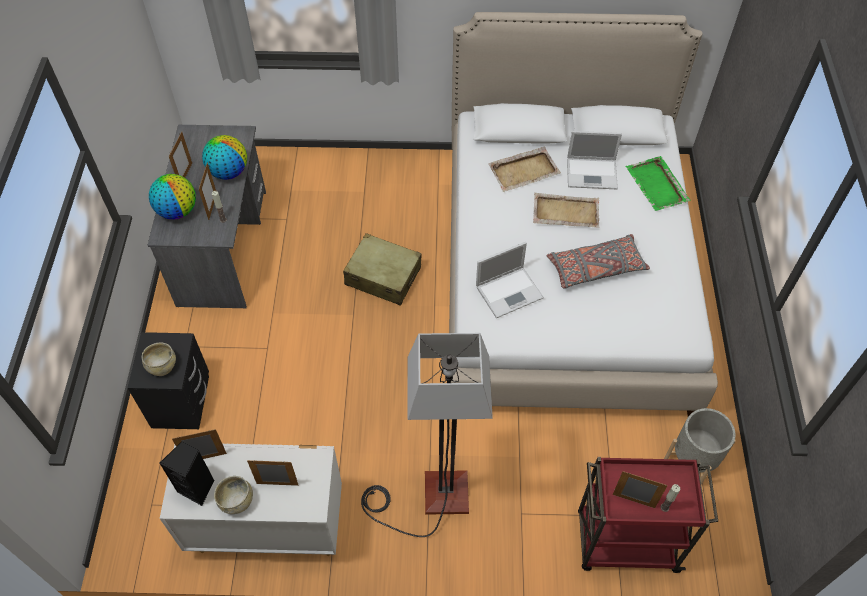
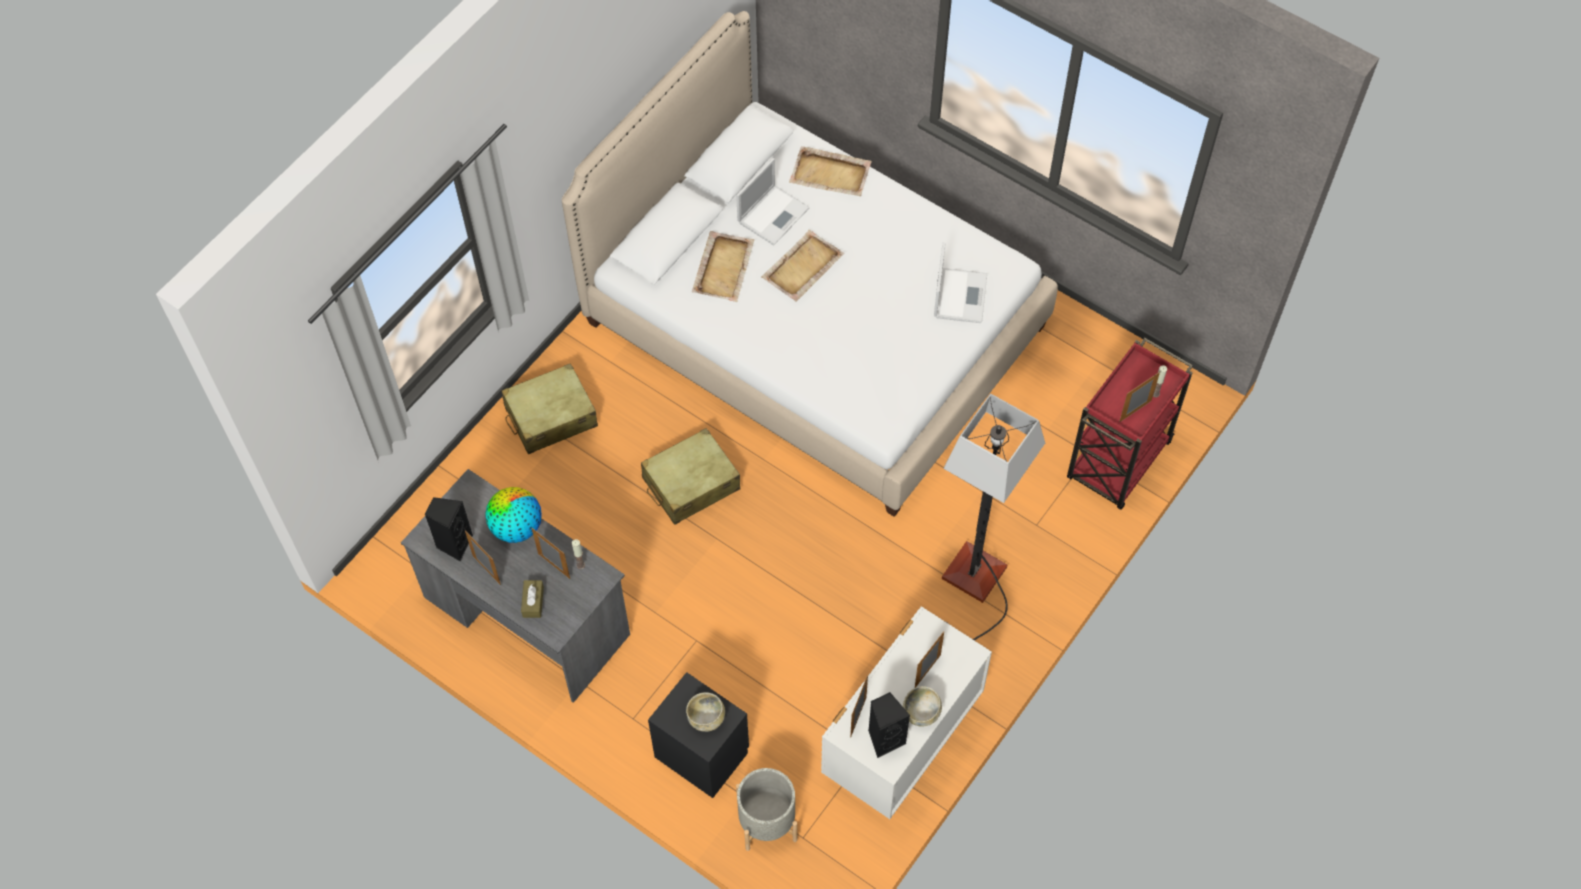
camera: 55 degrees left, 5 degrees up
(177, 211) = (533, 602): globe -> brown tissue box
(194, 149) = (454, 543): none -> black speaker
(373, 178) = (550, 417): none -> beige suitcase
(510, 291) = (858, 370): laptop -> laptop (960, 294)
(596, 268) = (883, 286): grey pillow -> none
(657, 186) = (831, 174): green tray -> beige tray
(693, 458) = (1081, 357): grey planter -> grey planter (767, 821)

